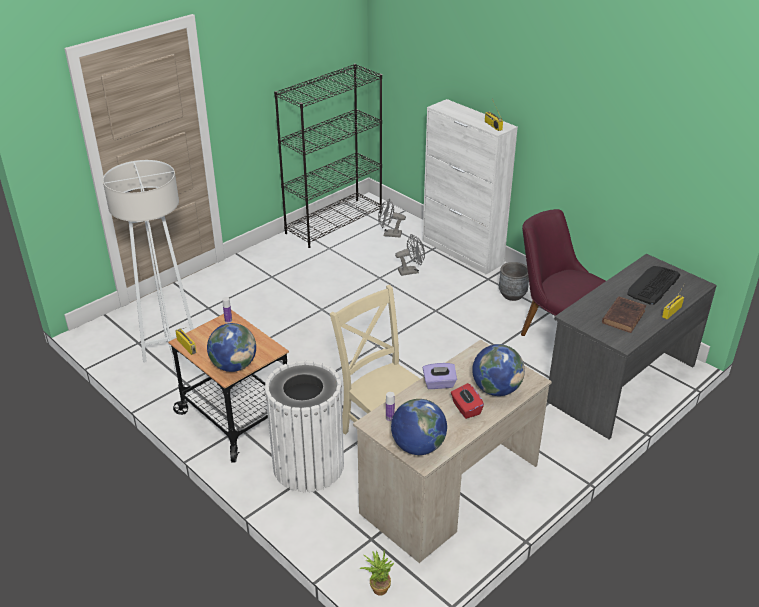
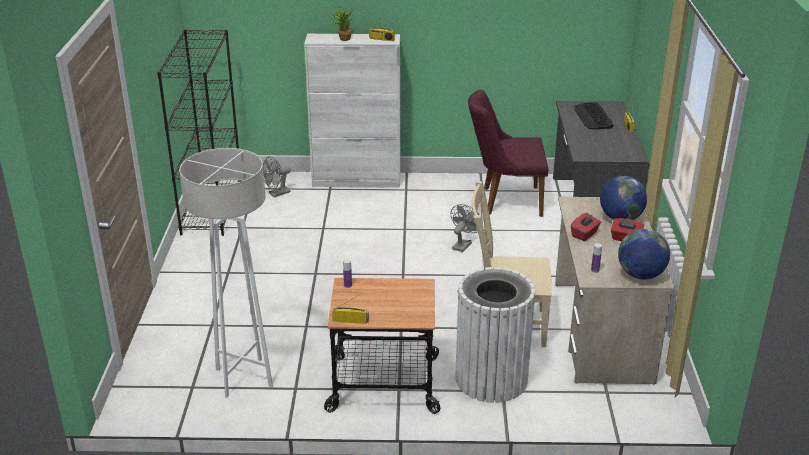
camera: 45 degrees left, 5 degrees down
(234, 365) = (414, 311): globe -> none
(377, 587) = (657, 415): potted plant -> potted plant (342, 39)
(411, 271) = (340, 211): grey fan -> grey fan (463, 244)
(439, 384) = (584, 234): purple tissue box -> red tissue box
(512, 295) = (440, 192): grey planter -> none
(624, 316) = (609, 141): brown book -> none

